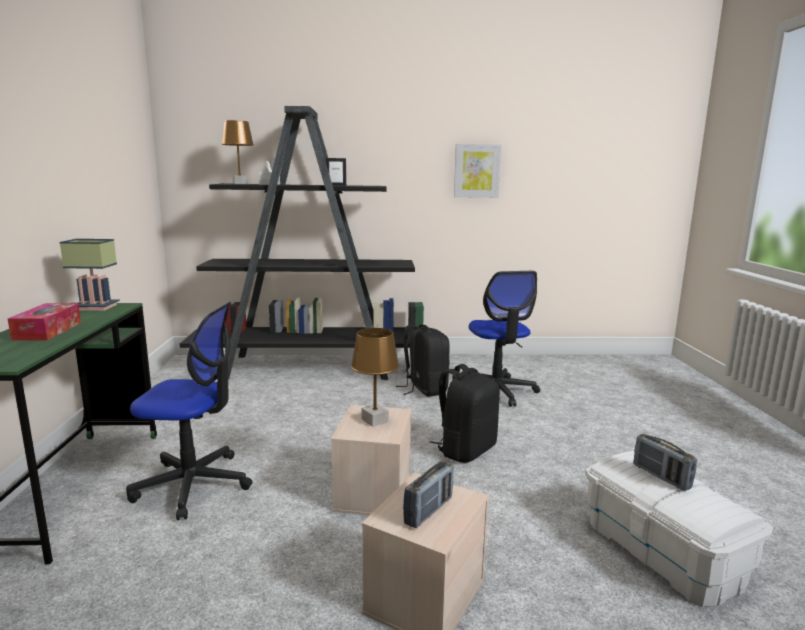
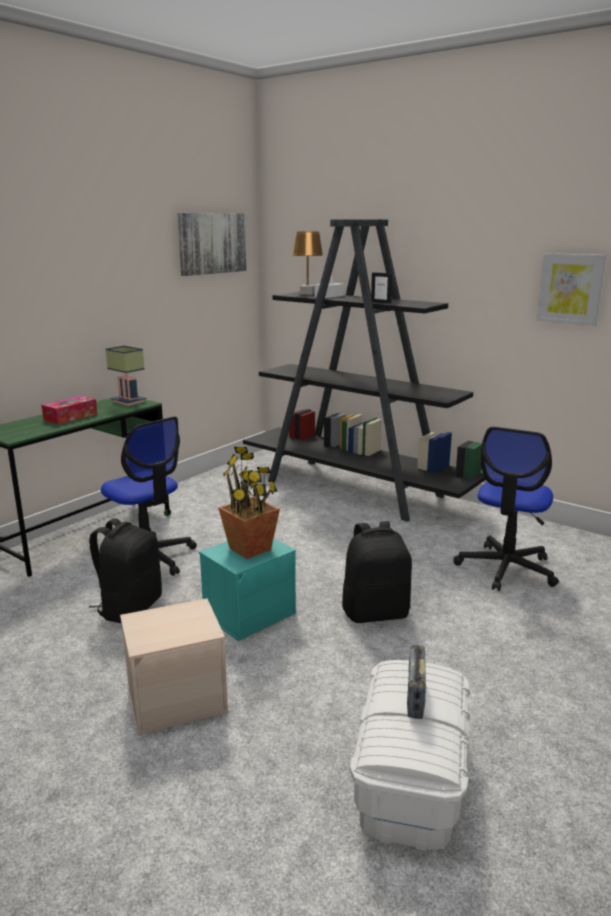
camera: 40 degrees right, 5 degrees up
(122, 129) = (212, 243): none -> picture
(372, 491) = (249, 613): beige storage box -> turquoise storage box
(374, 420) = (250, 549): brown table lamp -> potted plant
(424, 389) = (429, 542): black backpack -> black backpack (129, 608)
(429, 511) = (167, 627): radio -> none

